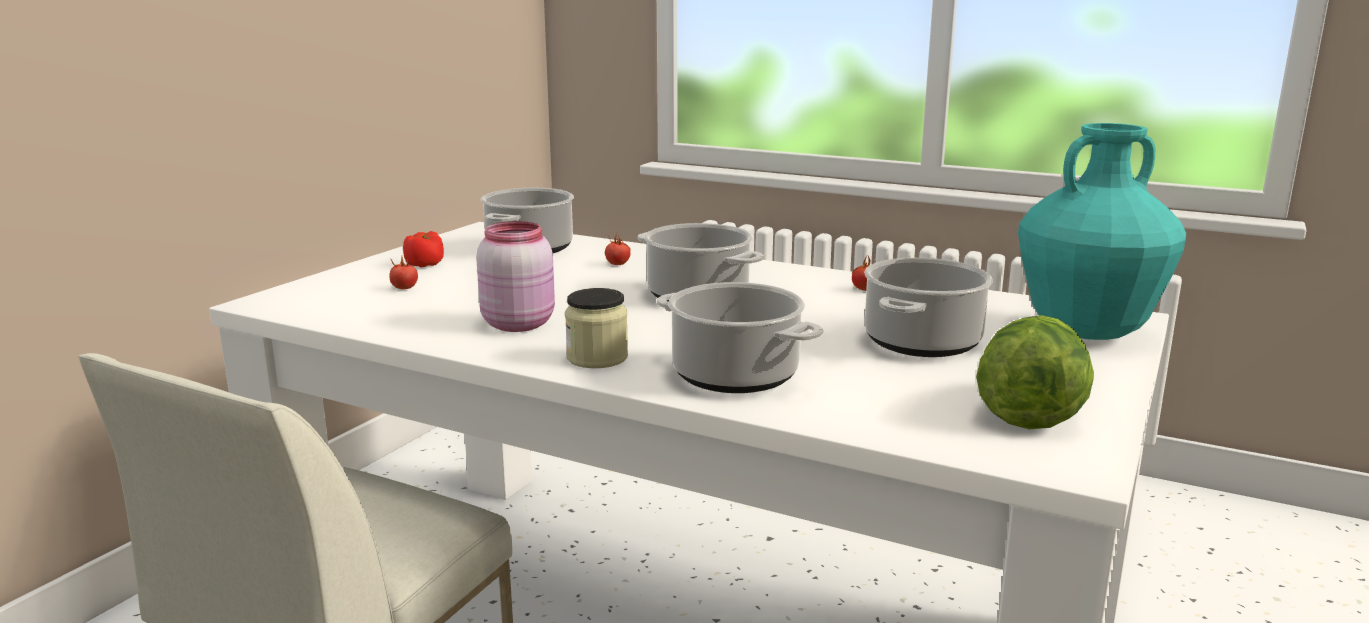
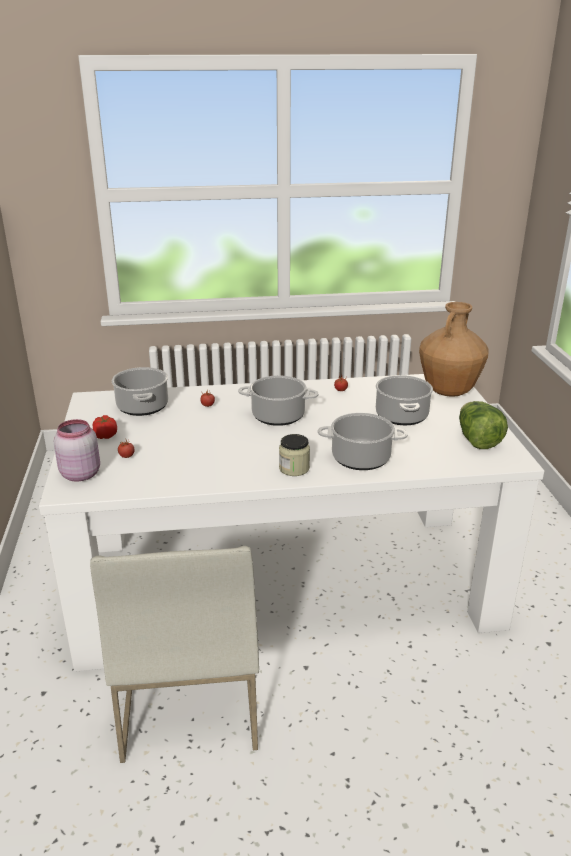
camera: 35 degrees left, 10 degrees up
(518, 323) = (226, 460): pink jar -> pink jar (80, 474)
(1086, 333) = (448, 392): turquoise vase -> brown vase

